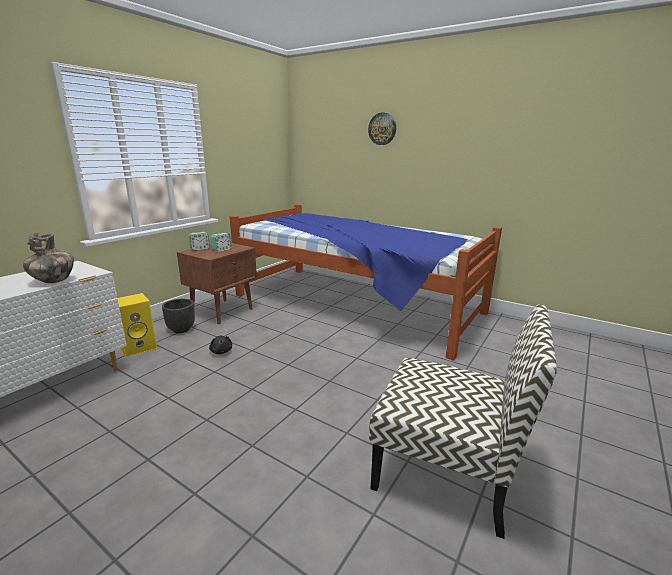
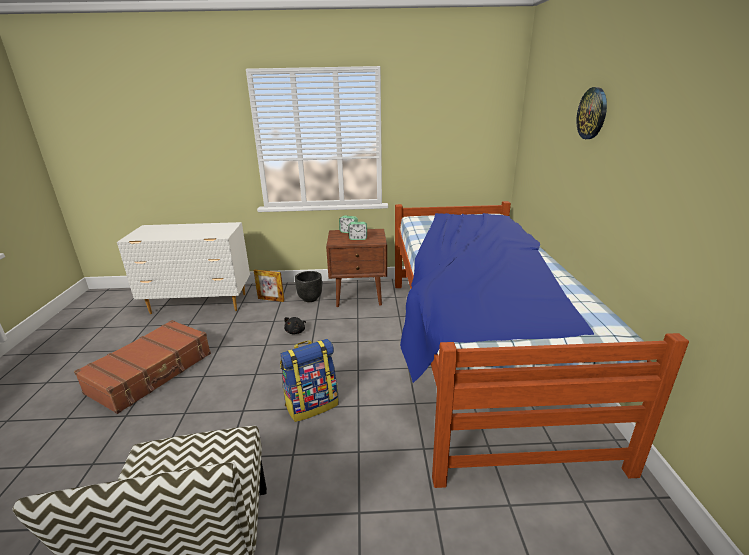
camera: 55 degrees right, 5 degrees up
(54, 281) = (196, 235): vase -> none
(137, 457) = (152, 373): none -> brown suitcase
(139, 347) = (271, 299): yellow speaker -> picture frame
(332, 375) = (312, 404): none -> backpack

